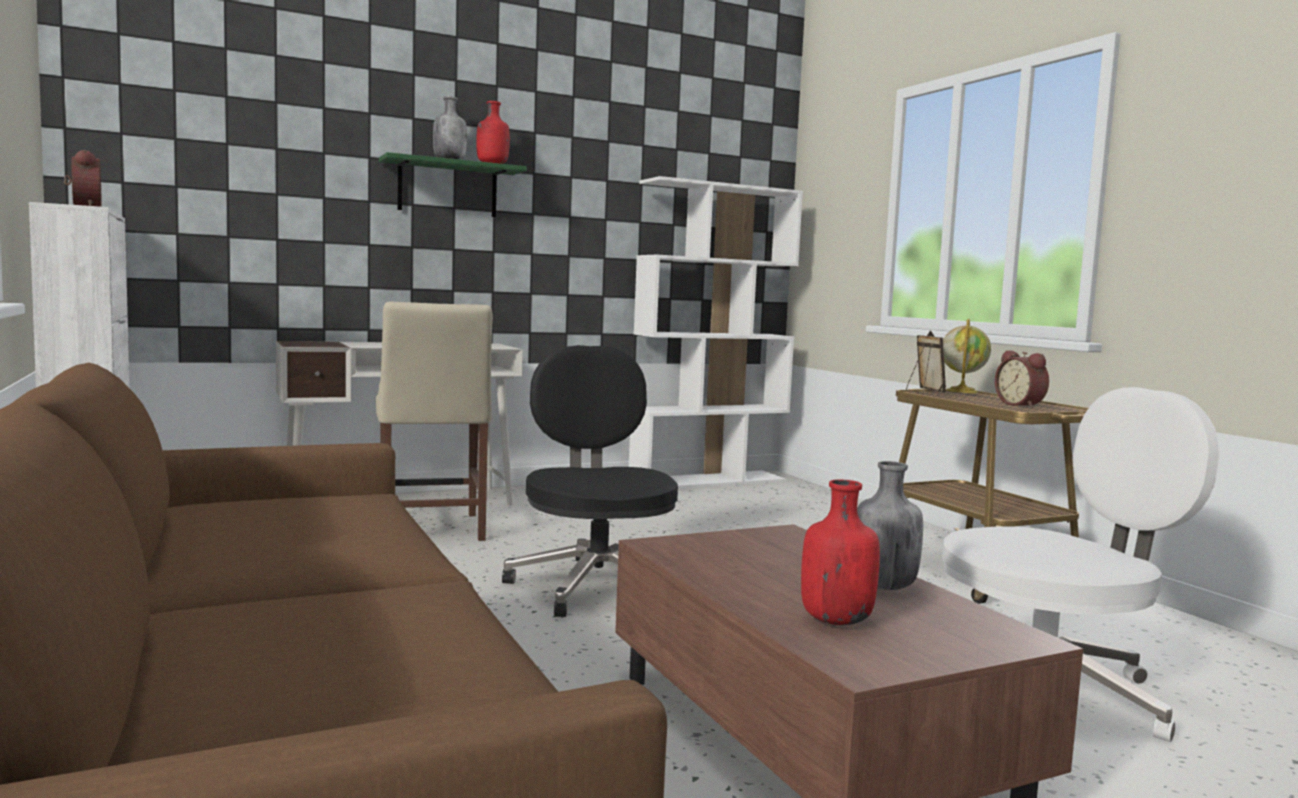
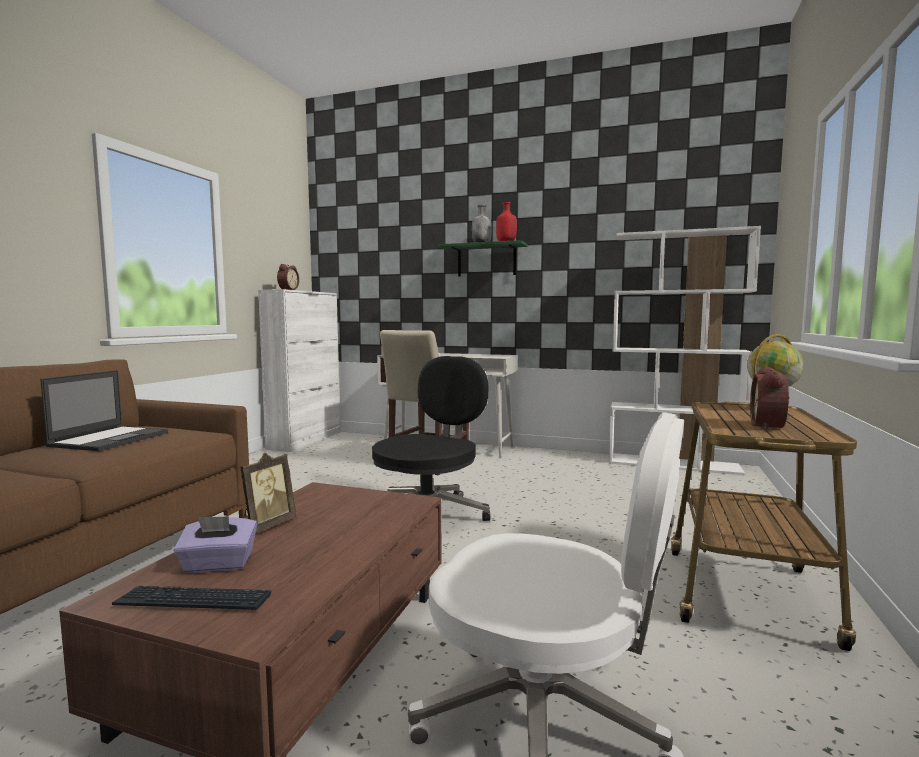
camera: 45 degrees right, 0 degrees up
(274, 525) = (111, 439): none -> laptop
(835, 620) = (218, 565): red bottle -> purple tissue box
(882, 586) = (326, 555): grey bottle -> none
(921, 643) = (193, 601): none -> keyboard
(924, 392) = (711, 405): picture frame -> picture frame (266, 525)

